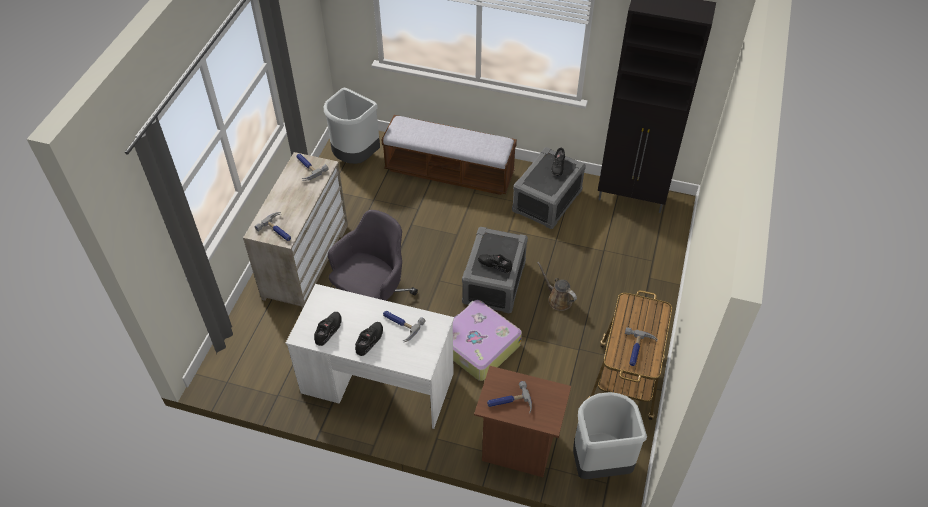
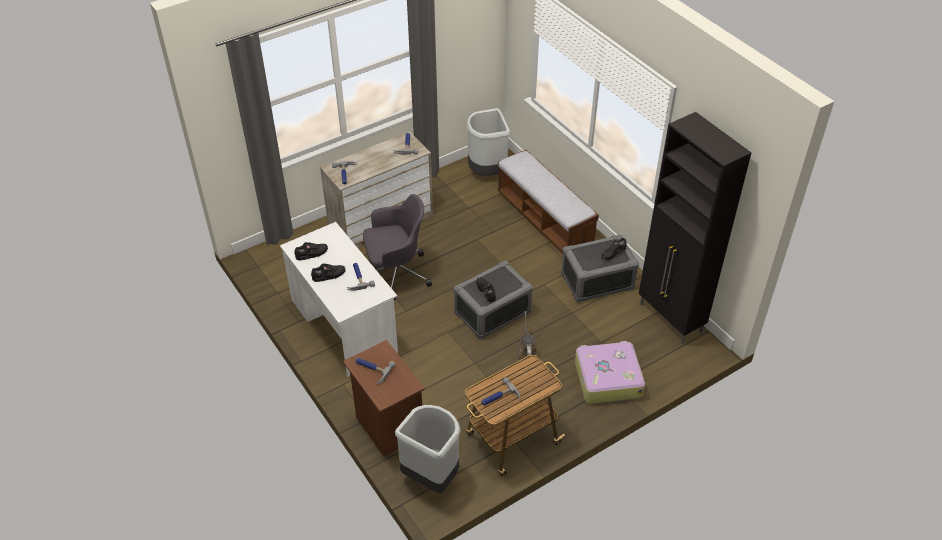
camera: 40 degrees right, 5 degrees down
(477, 346) = (434, 346): suitcase -> suitcase (607, 378)

